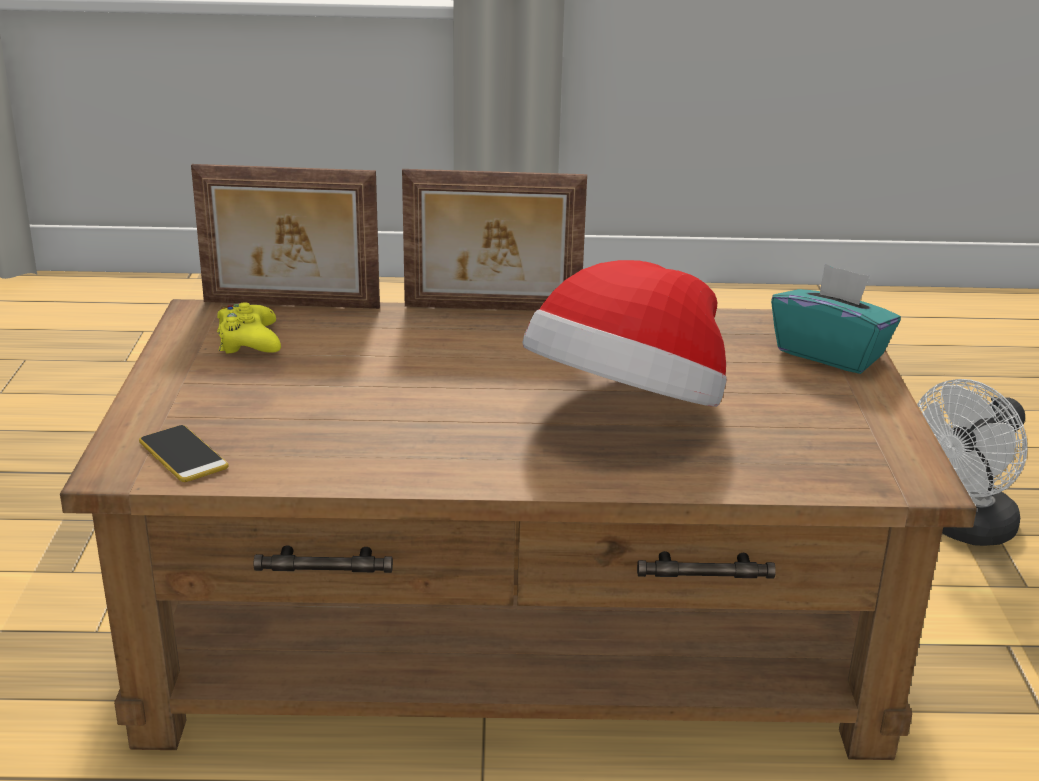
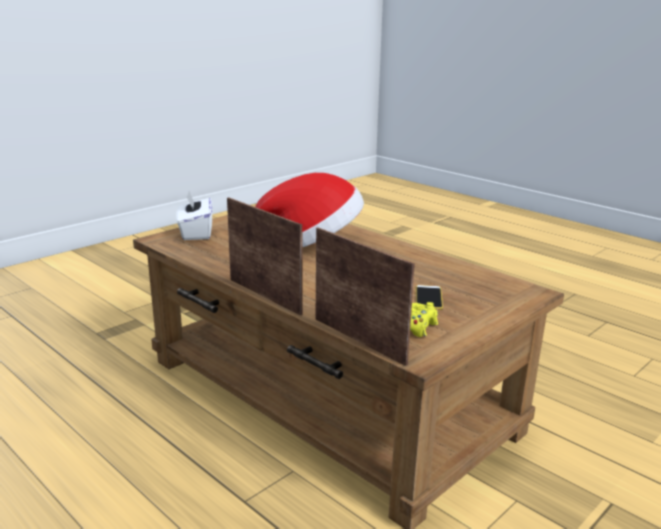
camera: 135 degrees left, 5 degrees down
(183, 455) = (501, 287): phone -> phone (428, 298)
(830, 354) = (195, 233): turquoise tissue box -> white tissue box
(962, 529) = (101, 339): white fan -> none

